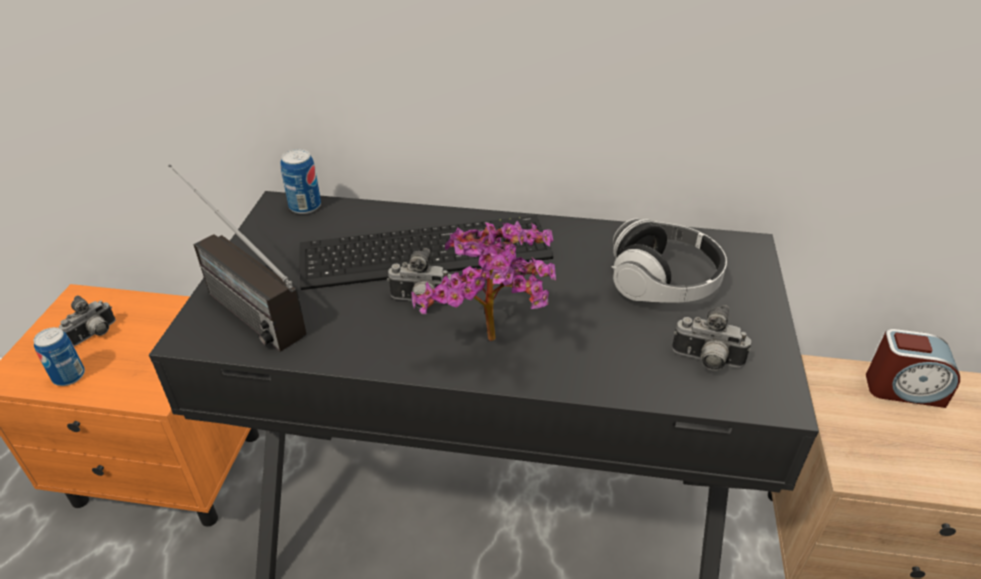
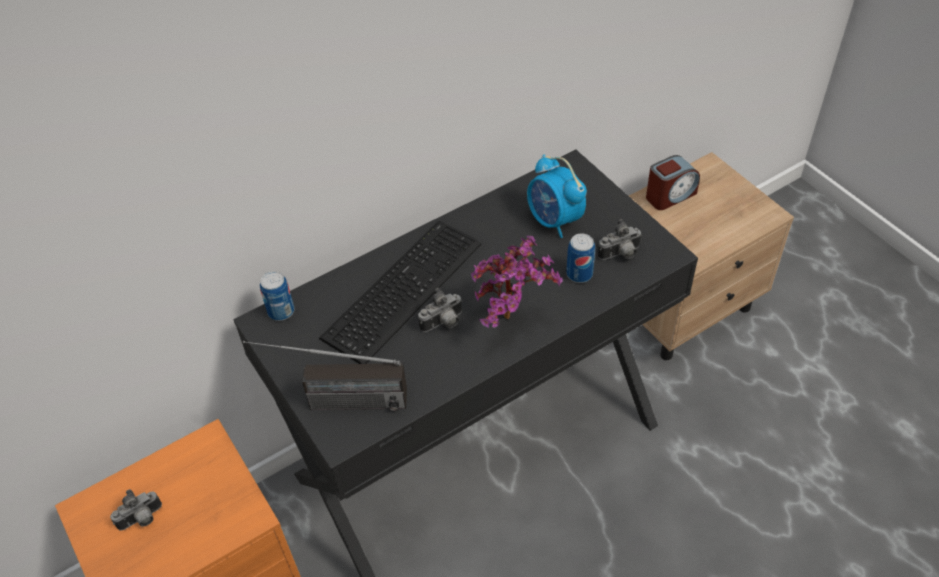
camera: 40 degrees left, 10 degrees up
(69, 376) = (168, 557): can -> can (579, 274)
(95, 335) = (142, 519): camera -> camera turned 60 degrees clockwise
(663, 283) = (554, 220): headphones -> alarm clock

